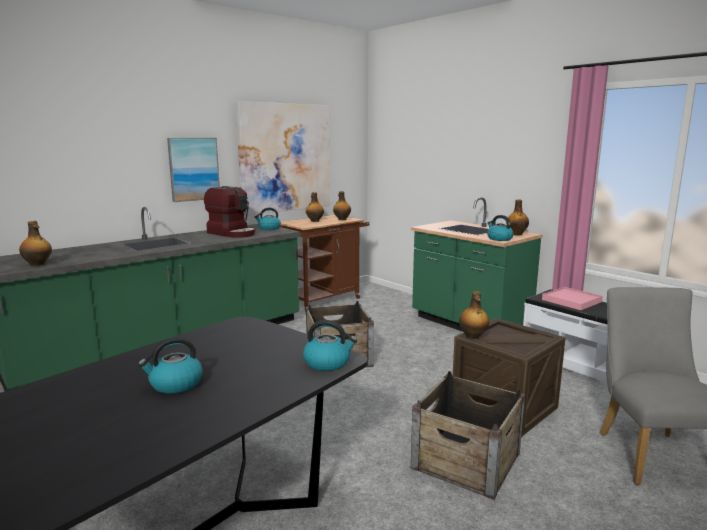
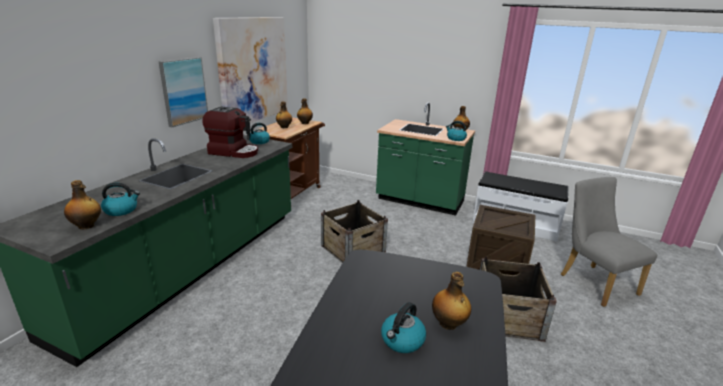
camera: 25 degrees left, 10 degrees up
(328, 363) = (478, 286): kettle -> kettle (121, 210)
(472, 337) = (484, 225): bottle -> bottle (448, 324)
(572, 301) = (508, 180): pink tray -> none

